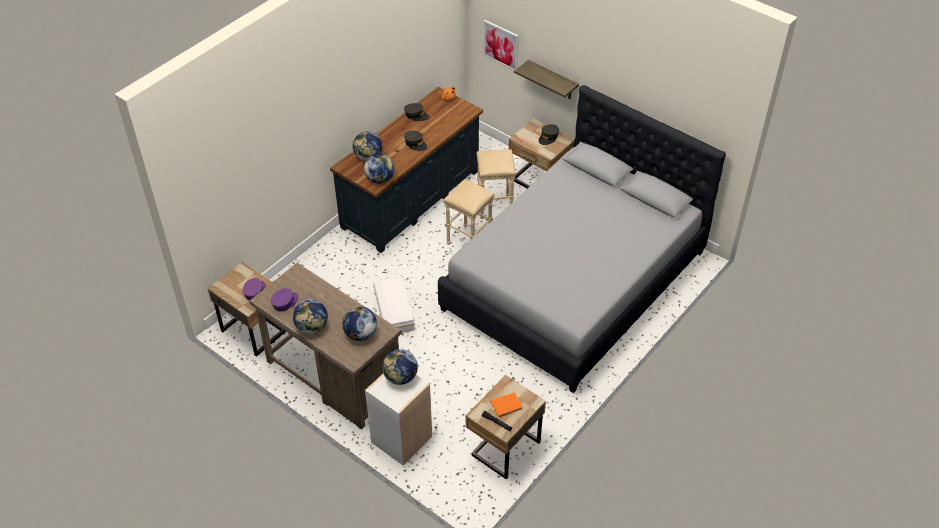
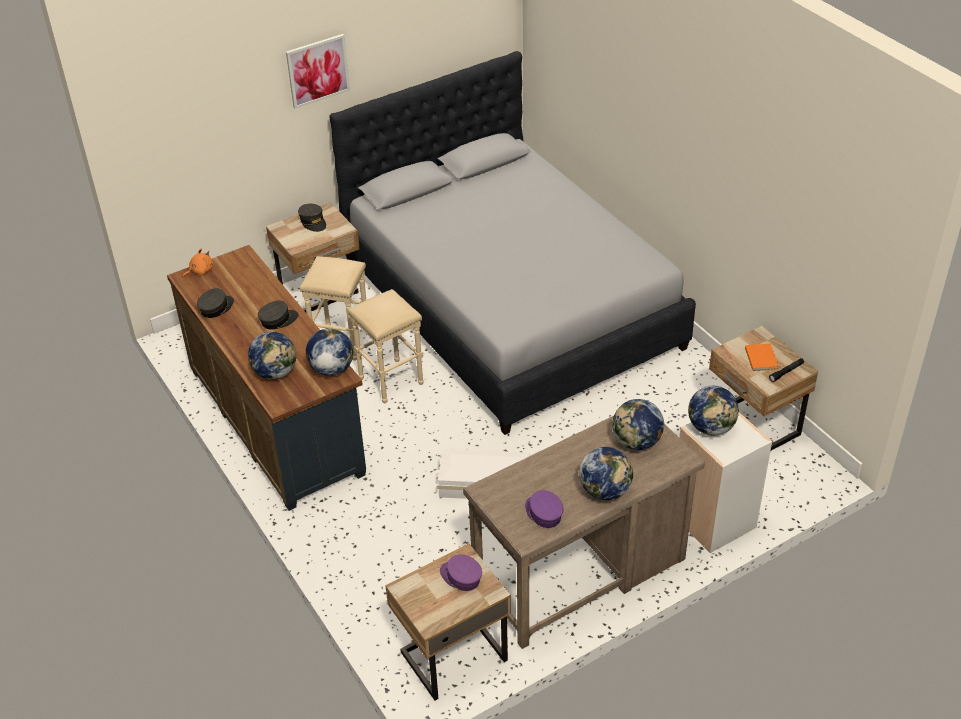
camera: 70 degrees left, 5 degrees down
(501, 45) = (185, 165): picture -> picture (318, 70)
(552, 80) = (275, 151): shelf -> none

